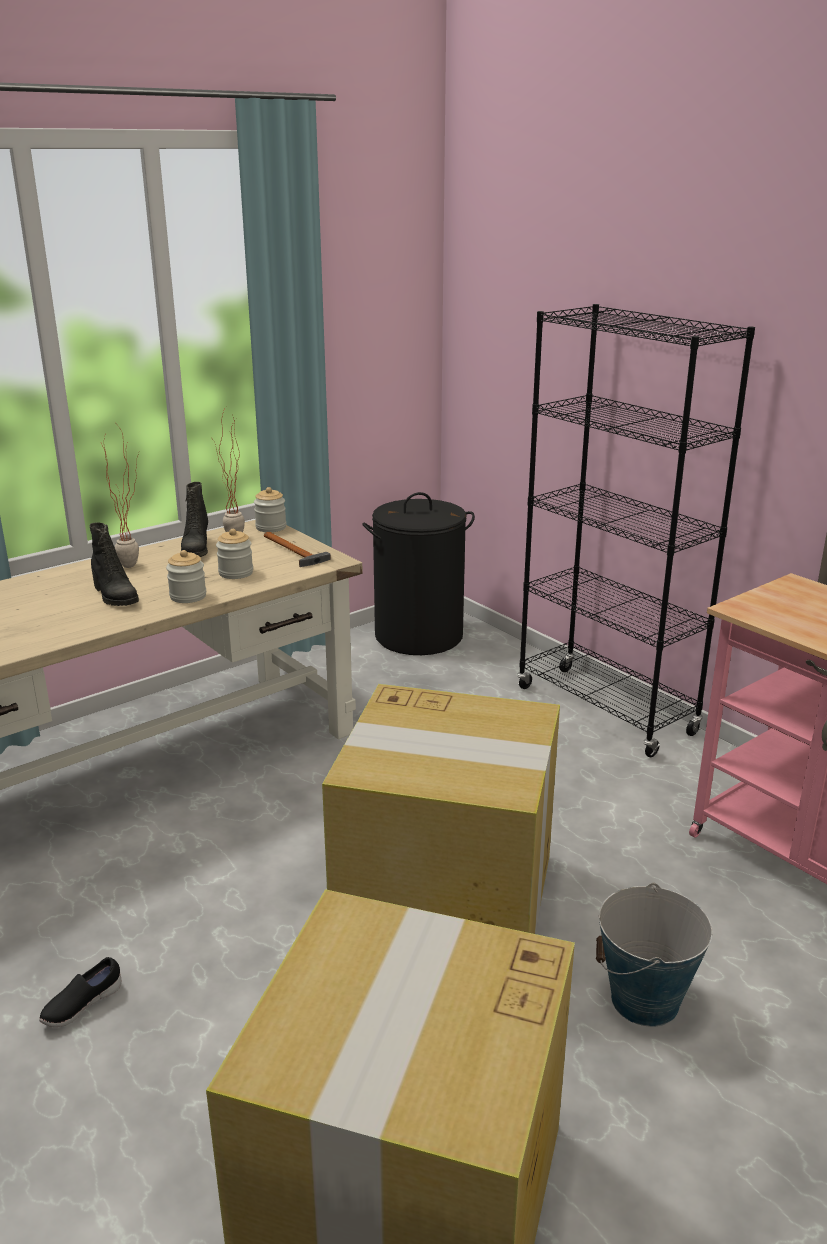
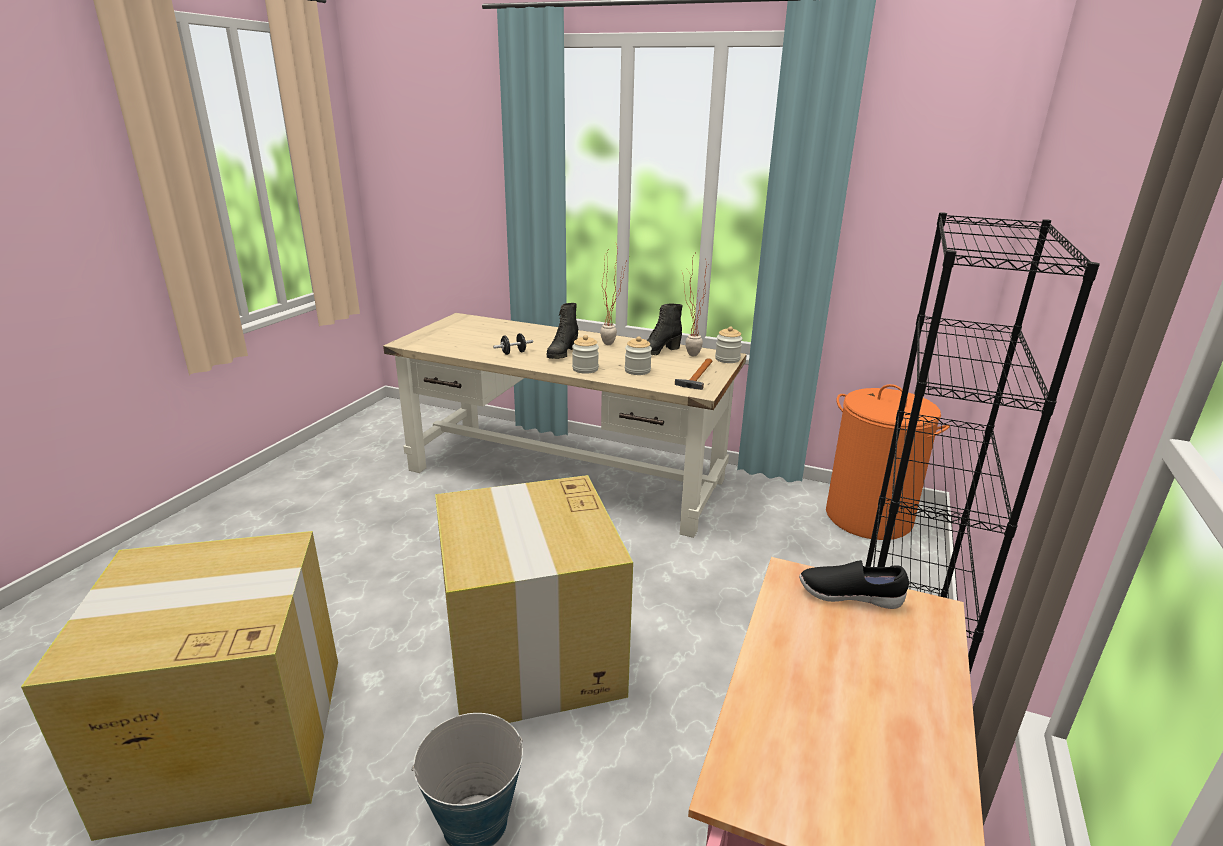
camera: 60 degrees right, 0 degrees up
(62, 623) = (513, 353): none -> black dumbbell
(82, 1005) = (357, 548): black shoe -> black shoe (849, 596)
(419, 636) = (869, 517): black laundry basket -> orange laundry basket

